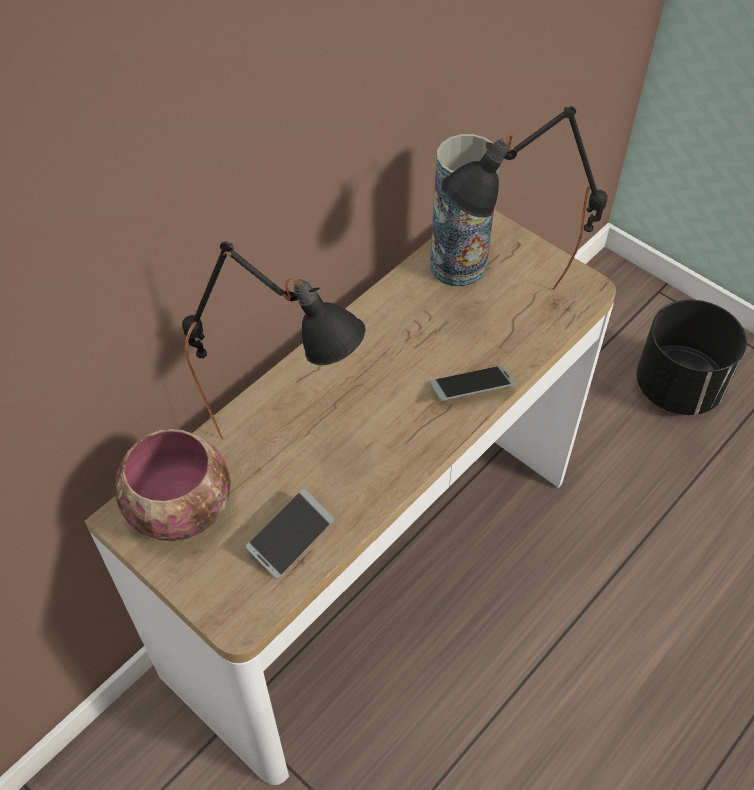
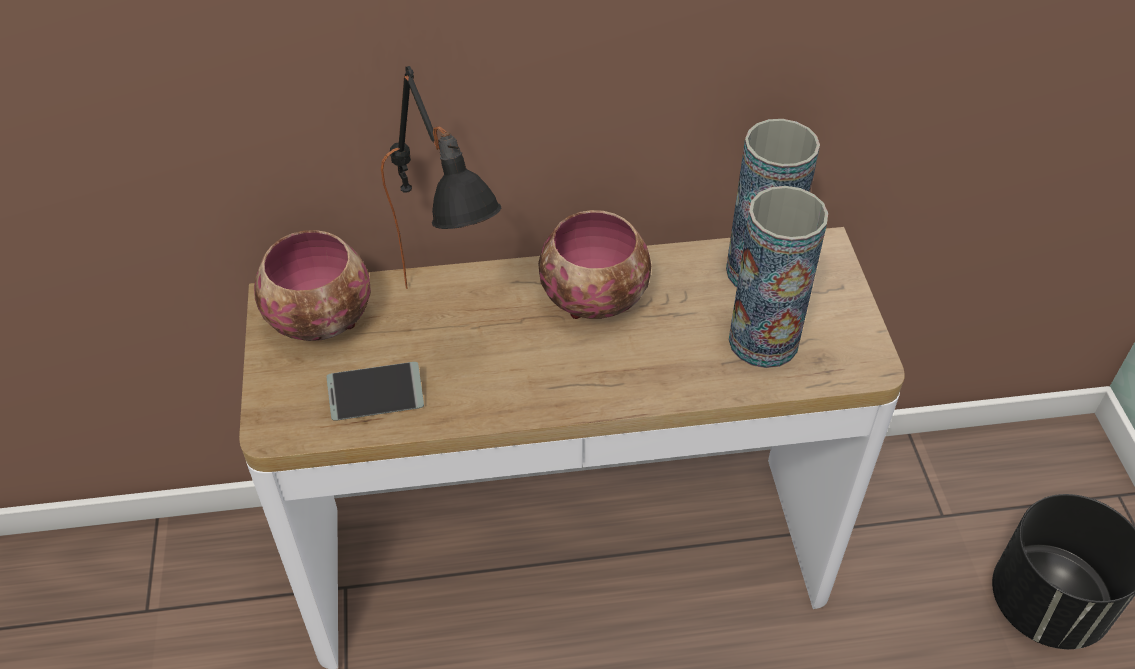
camera: 40 degrees right, 5 degrees down
(371, 355) = (596, 299): none -> bowl
(471, 388) = (655, 381): phone -> none
(509, 313) = (763, 341): black table lamp -> vase

